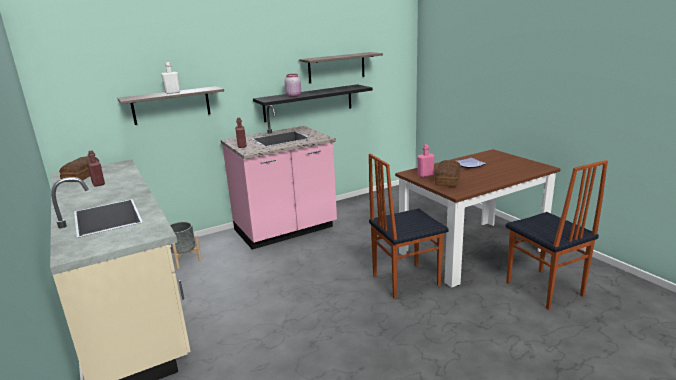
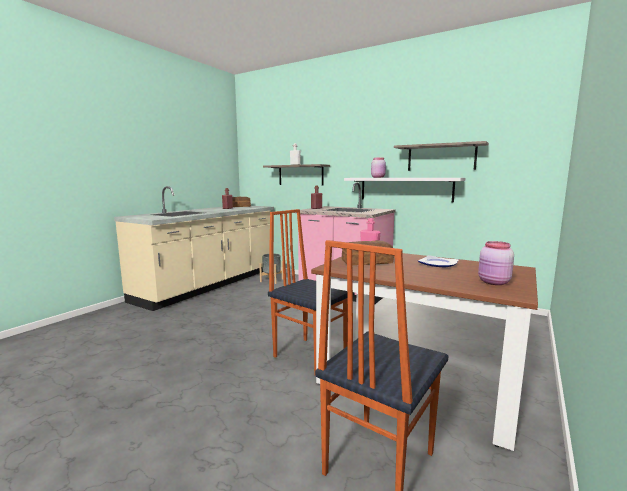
camera: 60 degrees right, 10 degrees down
(308, 103) = (405, 189): black shelf -> white shelf
(521, 165) = (494, 282): none -> pink jar

